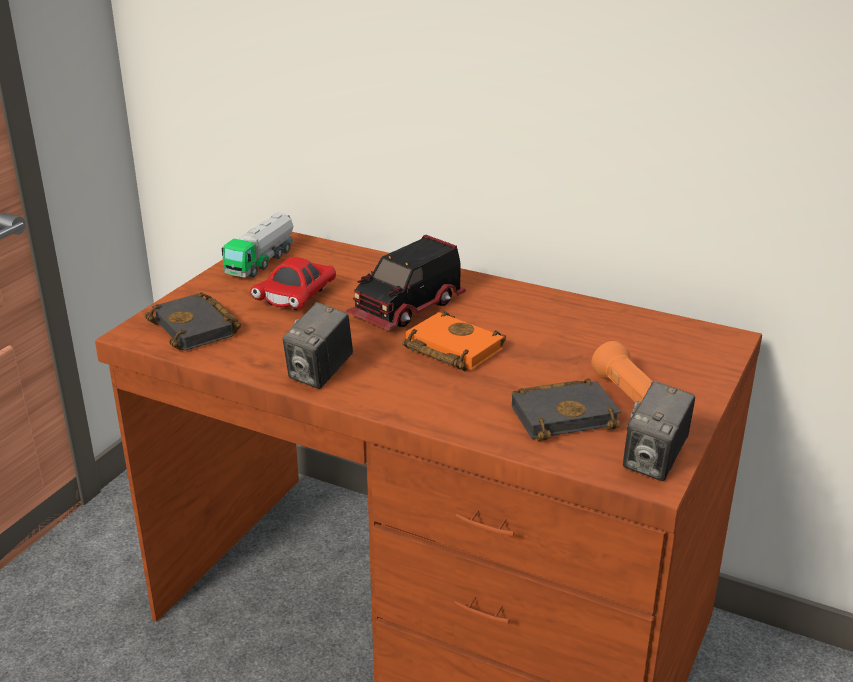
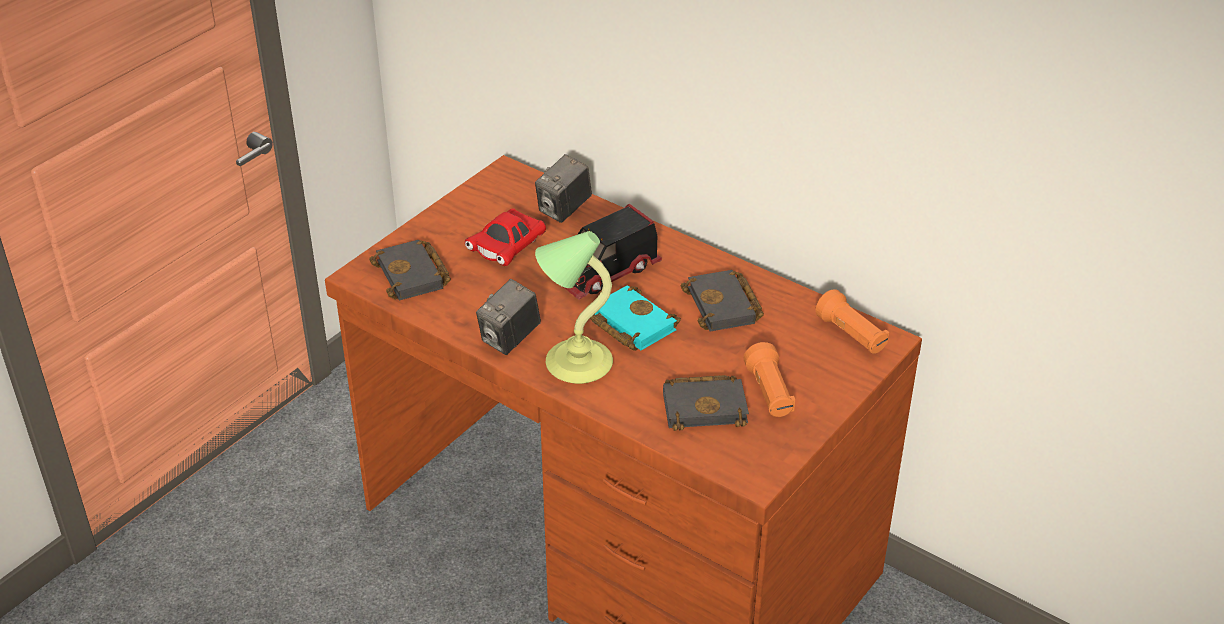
camera: 10 degrees right, 10 degrees up
(261, 262) = (483, 200): toy truck -> none
(402, 389) = (576, 363): none -> table lamp
(449, 349) = (629, 324): orange book -> turquoise book
(546, 326) = (725, 307): none -> black book
(654, 462) = (764, 462): camera -> camera (564, 210)
(690, 338) = (851, 335): none -> orange flashlight

